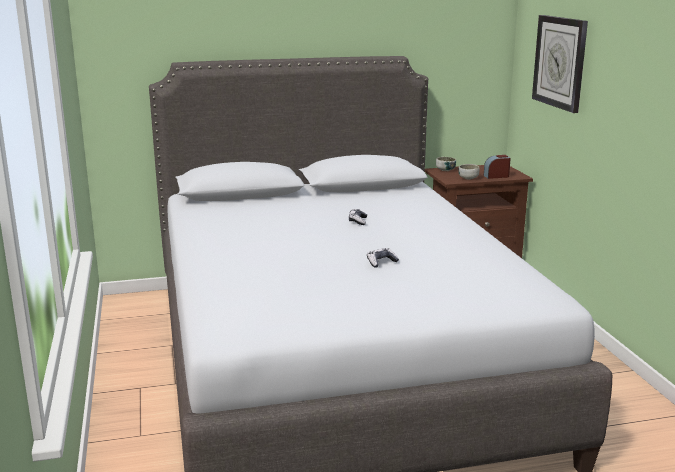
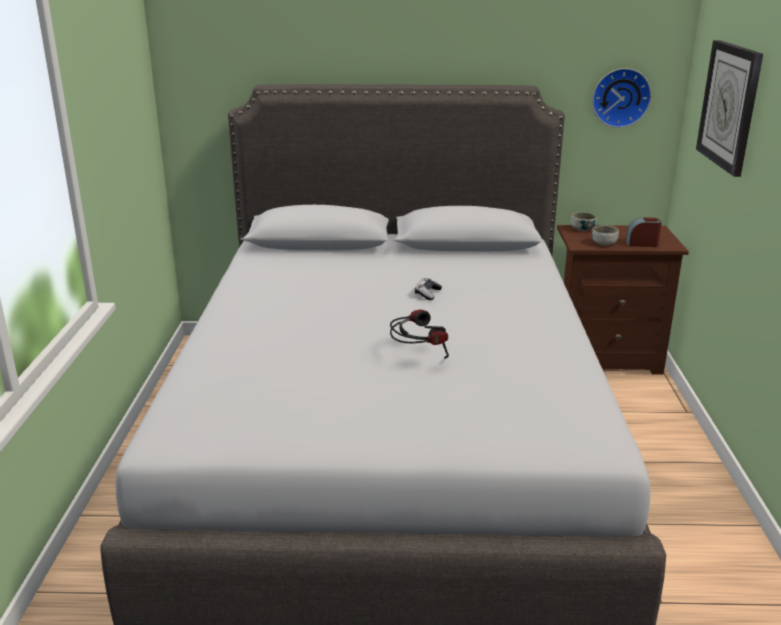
camera: 15 degrees right, 5 degrees up
(381, 262) = (417, 357): game controller -> headphones
(465, 63) = (620, 97): none -> wall clock

